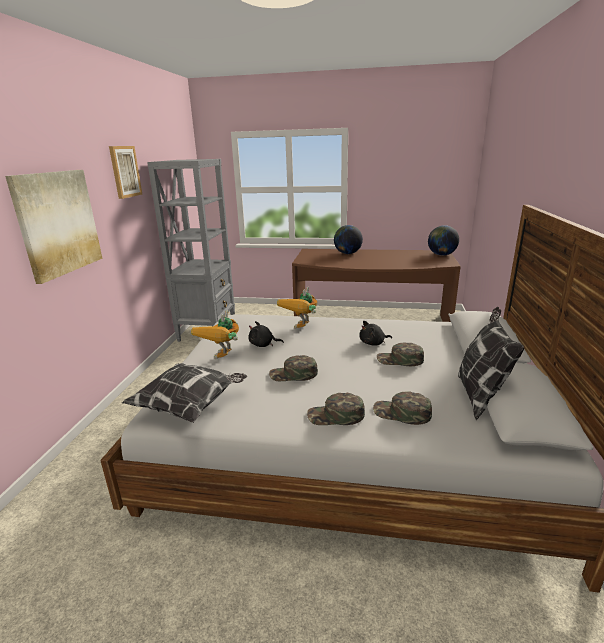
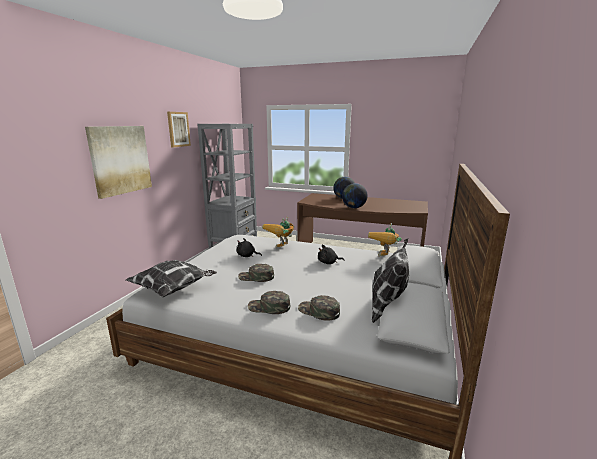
camera: 10 degrees right, 5 degrees down
(223, 359) = (214, 263): toy robot -> toy robot (385, 257)
(399, 360) = (341, 276): green cap -> none
(441, 255) = (418, 204): globe -> globe (353, 208)

